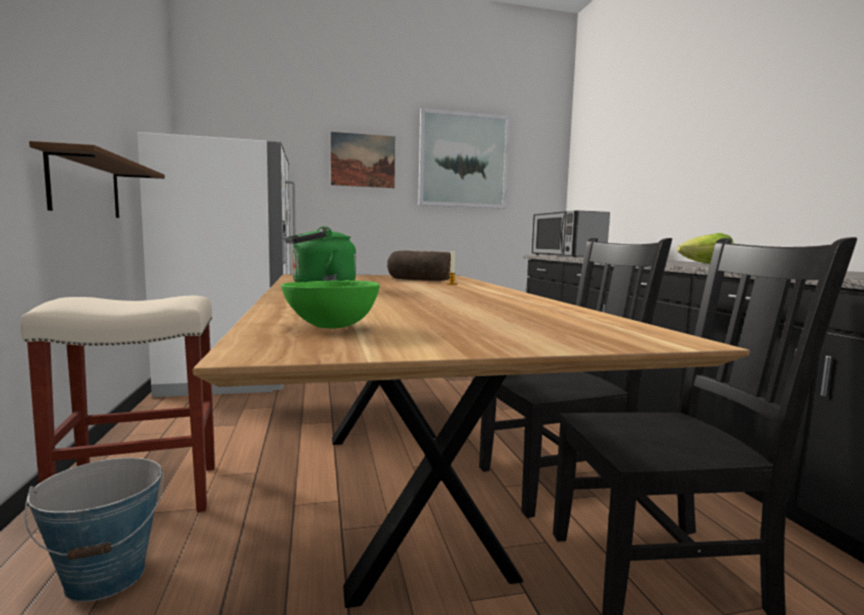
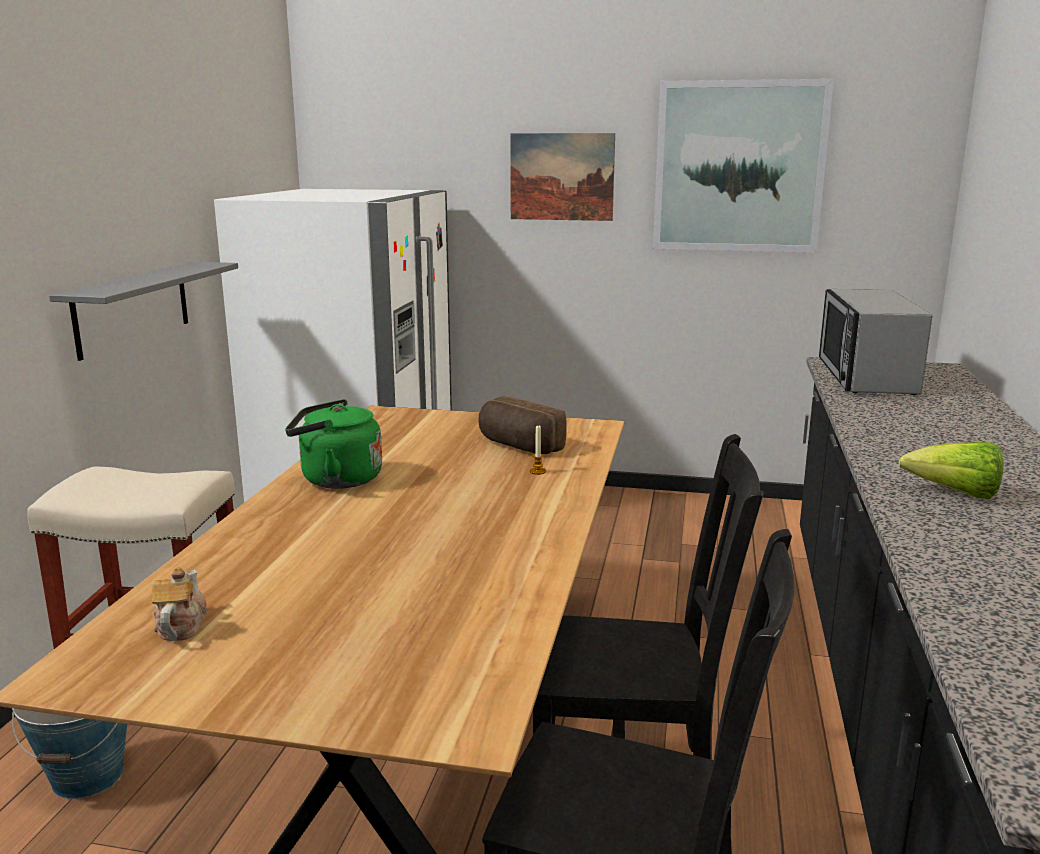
camera: 25 degrees right, 10 degrees up
(85, 187) = (133, 308): brown shelf -> grey shelf
(330, 327) = (180, 626): green bowl -> teapot

